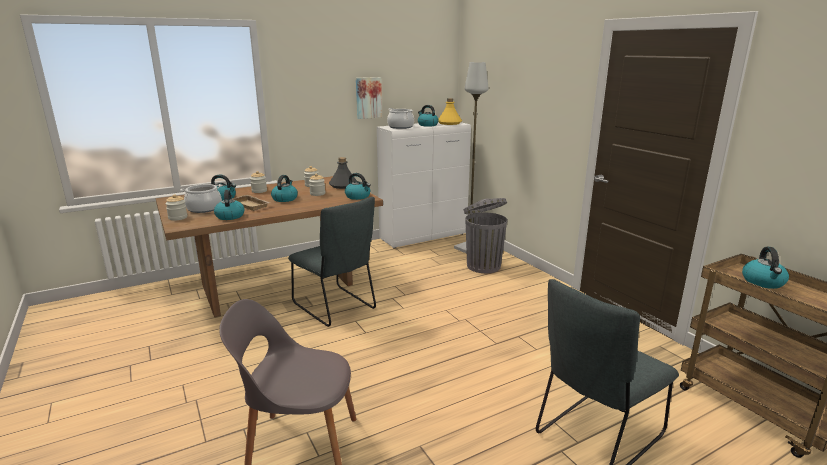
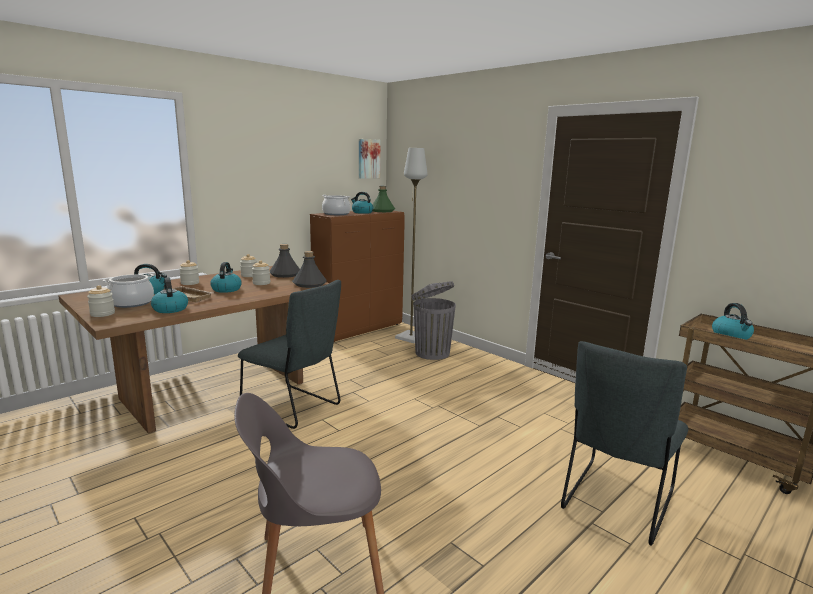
camera: 15 degrees left, 5 degrees down
(358, 196) = (309, 284): kettle -> grey bottle
(368, 97) = (301, 183): picture -> picture (368, 159)
(424, 237) = (359, 329): white cabinet -> brown cabinet
(449, 123) = (382, 211): yellow bottle -> green bottle

